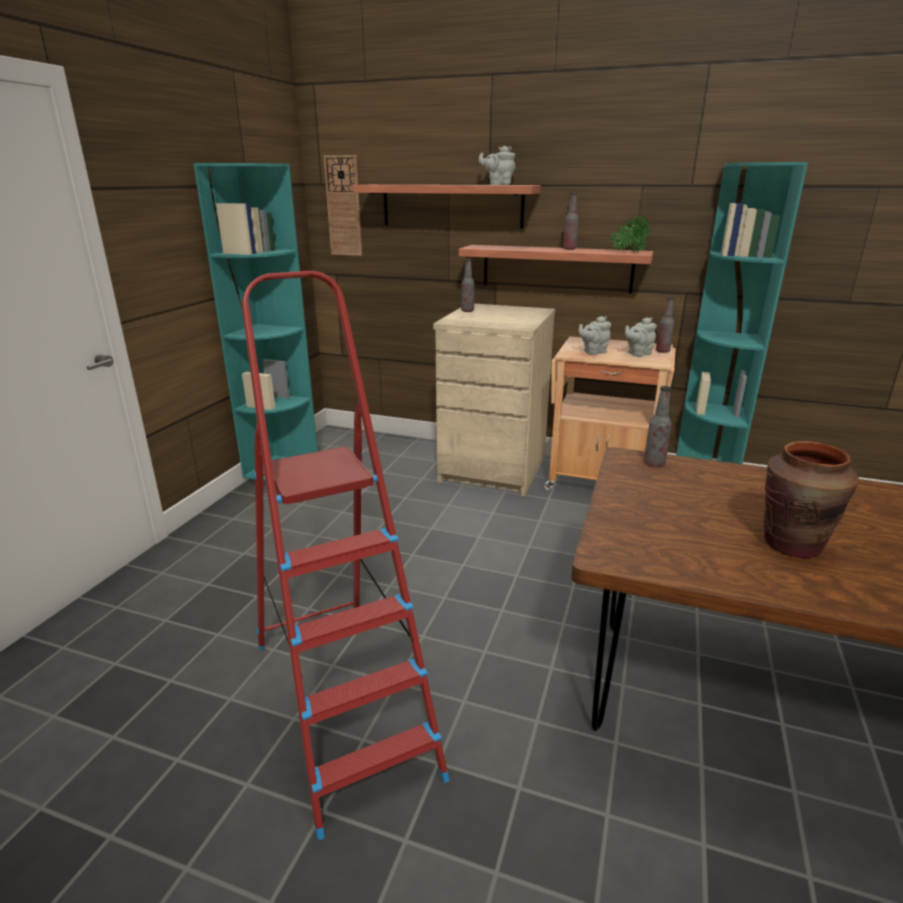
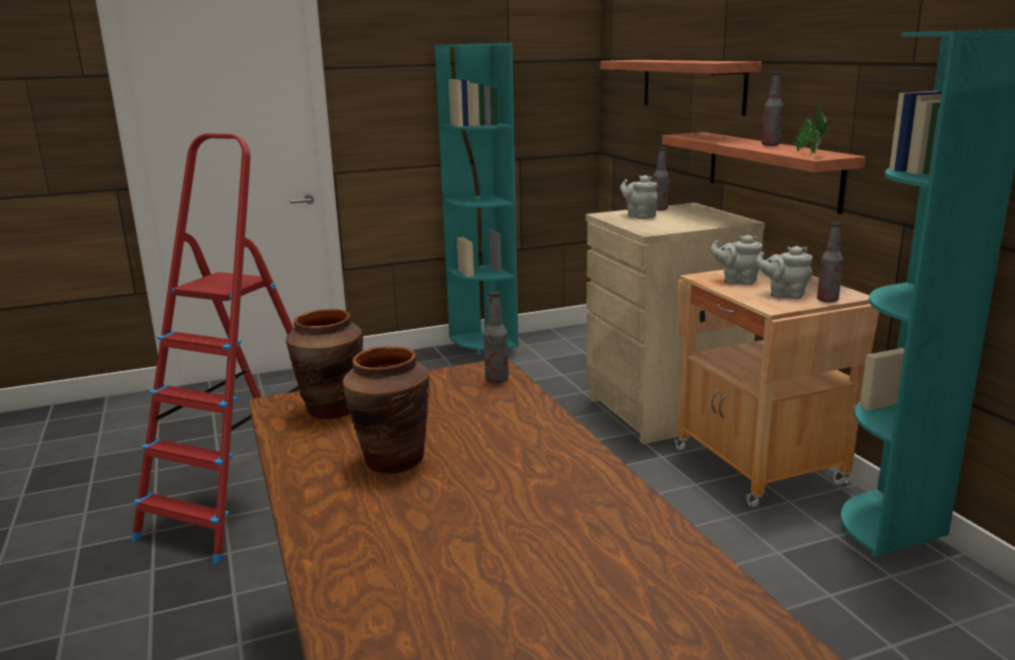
camera: 50 degrees right, 5 degrees down
(344, 206) = (620, 83): wall clock -> none
(498, 184) = (713, 61): grey teapot -> grey teapot (639, 216)
(649, 537) = (332, 409): none -> brown vase

